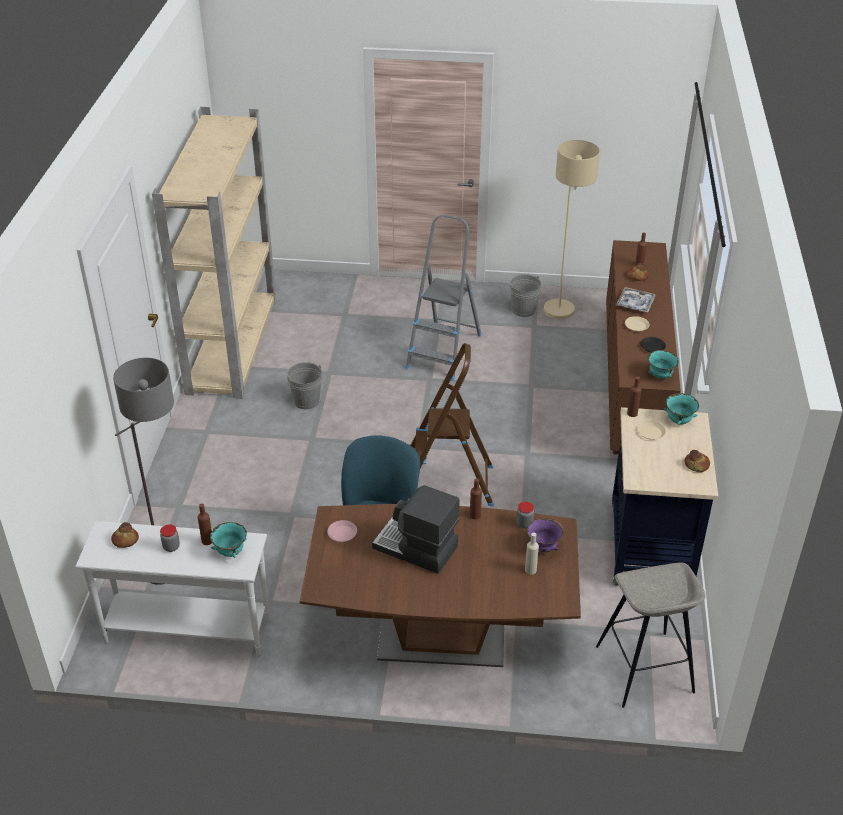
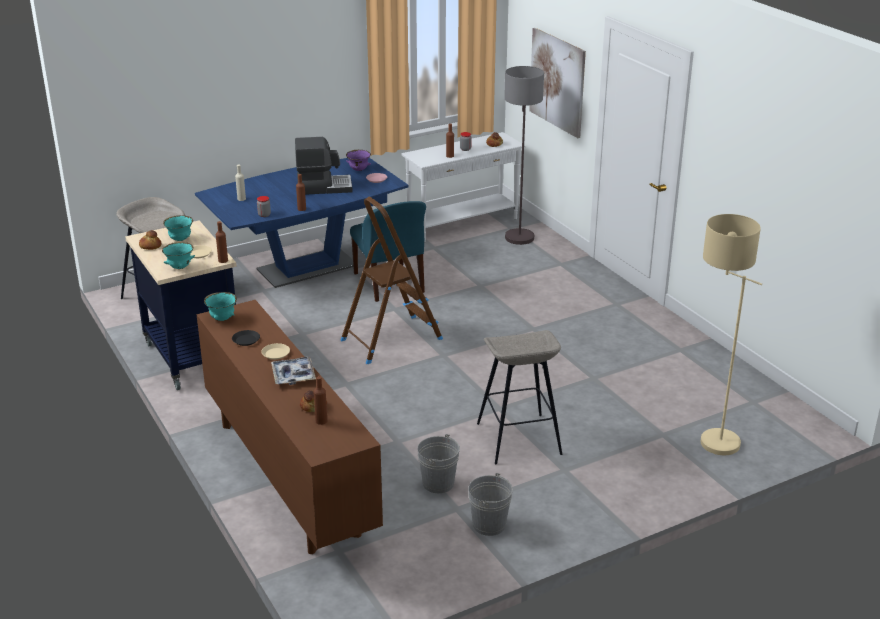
camera: 145 degrees right, 10 degrees down
(68, 410) = (557, 82): none -> picture
(230, 552) = (430, 156): turquoise bowl -> turquoise bowl (180, 239)
(233, 345) = (710, 365): beige bookcase -> none
(306, 401) = (577, 350): grey bucket -> grey bucket (438, 483)
(441, 639) = (307, 268): brown dining table -> blue dining table
(443, 352) = (518, 439): grey step ladder -> grey stool
(543, 548) = (241, 209): purple bowl -> purple bowl (358, 170)
(561, 316) = (438, 537): beige floor lamp -> beige floor lamp (709, 438)

